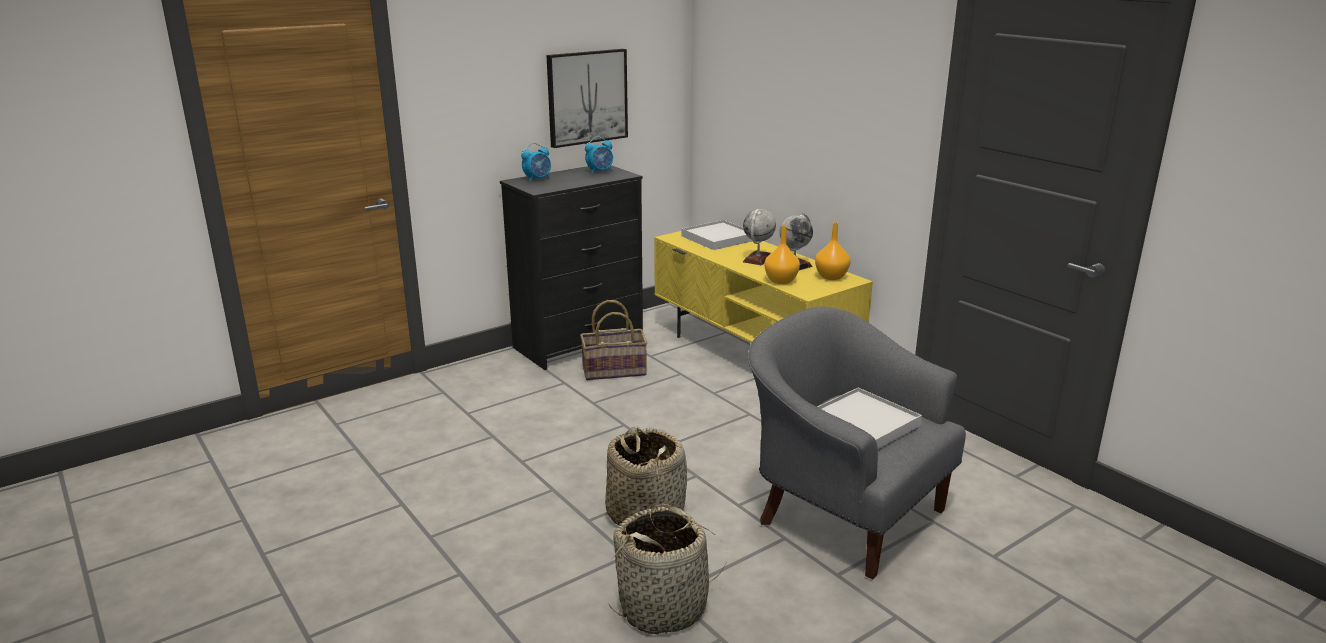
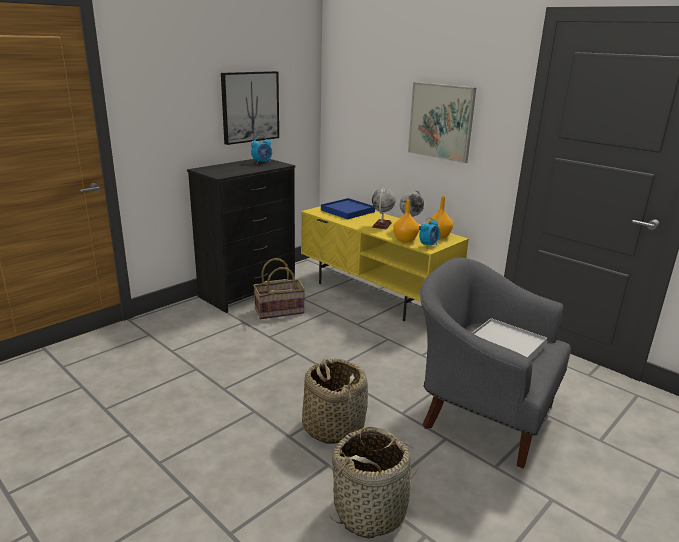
camera: 10 degrees left, 0 degrees up
(537, 179) = (216, 168): alarm clock -> alarm clock (429, 245)
(718, 238) = (347, 211): white tray -> blue tray
(837, 119) = (441, 121): none -> picture

